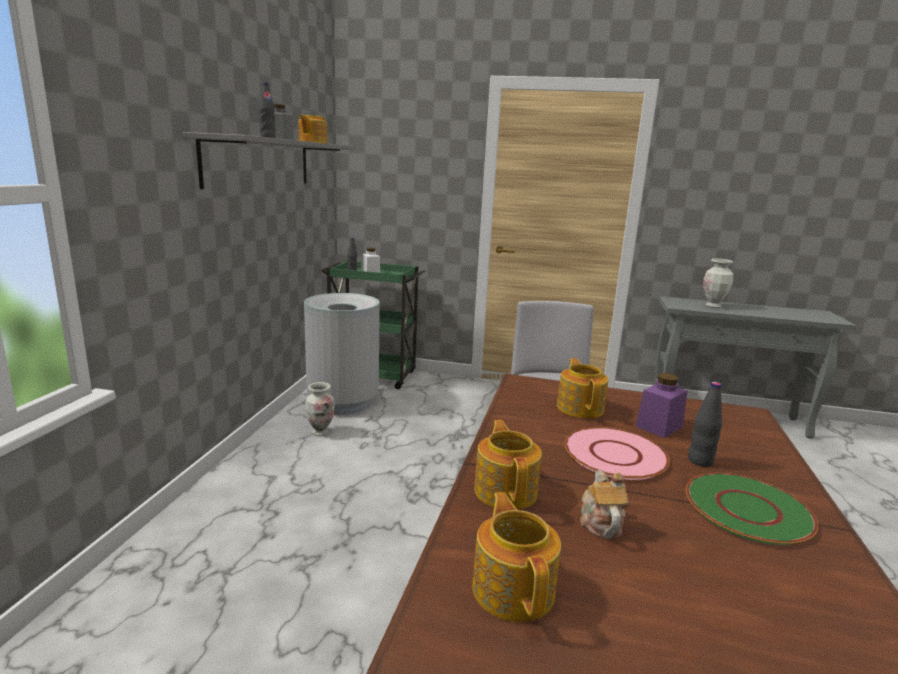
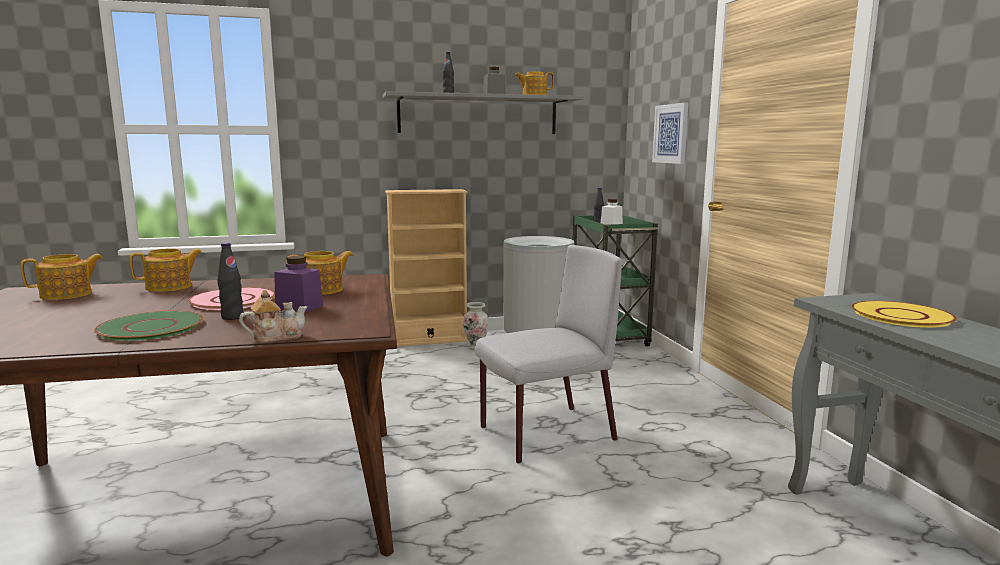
camera: 65 degrees right, 5 degrees down
(259, 449) = (429, 340): none -> beige bookcase
(424, 187) = (671, 133): none -> picture
(600, 522) = (132, 302): teapot -> teapot (276, 337)
(713, 306) = (901, 316): vase -> yellow plate

